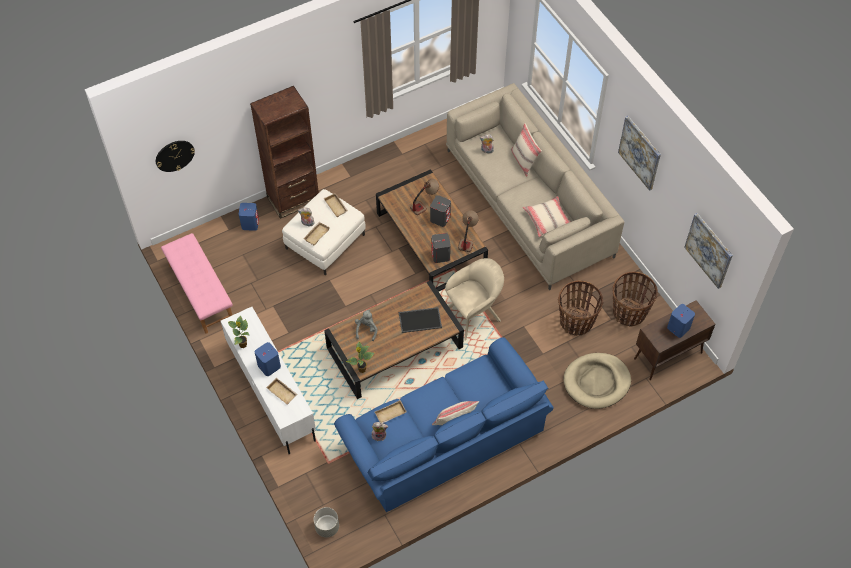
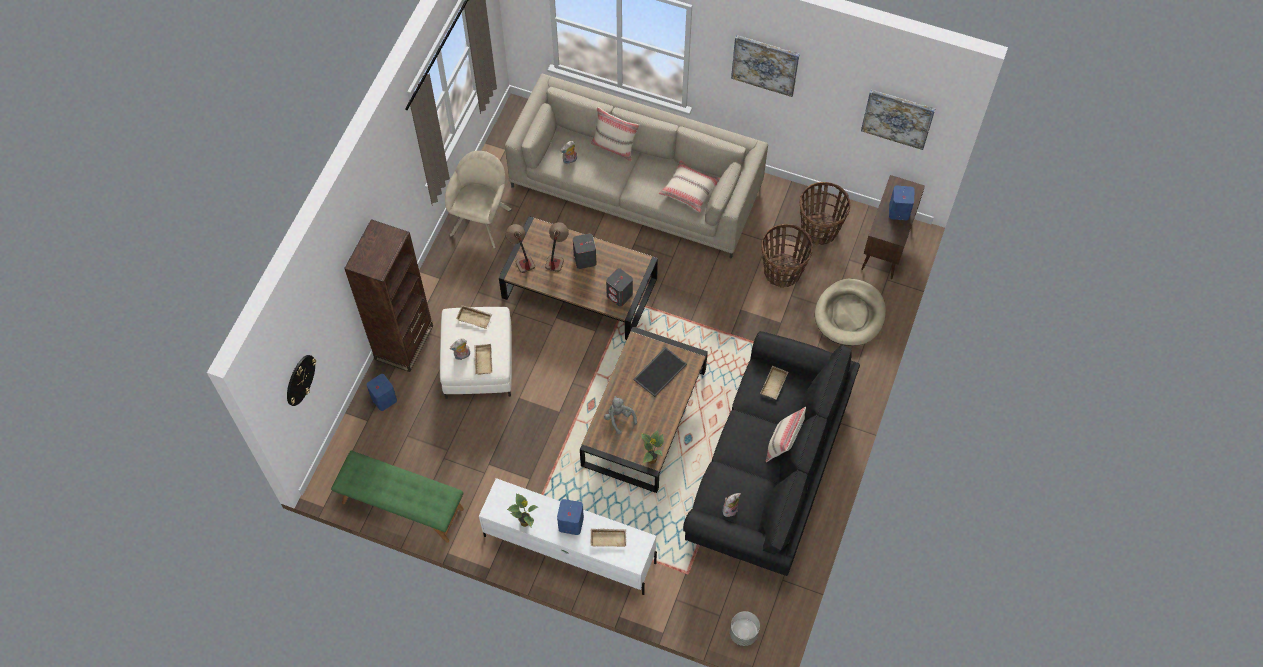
camera: 40 degrees left, 5 degrees up
(200, 293) = (402, 506): pink bench -> green bench
(390, 414) = (721, 481): beige tray -> beige tray (774, 385)
(443, 438) = (767, 469): blue sofa -> black sofa
(467, 239) = (629, 261): table lamp -> table lamp (521, 257)
(474, 314) = (686, 331): beige armchair -> beige armchair (482, 219)

